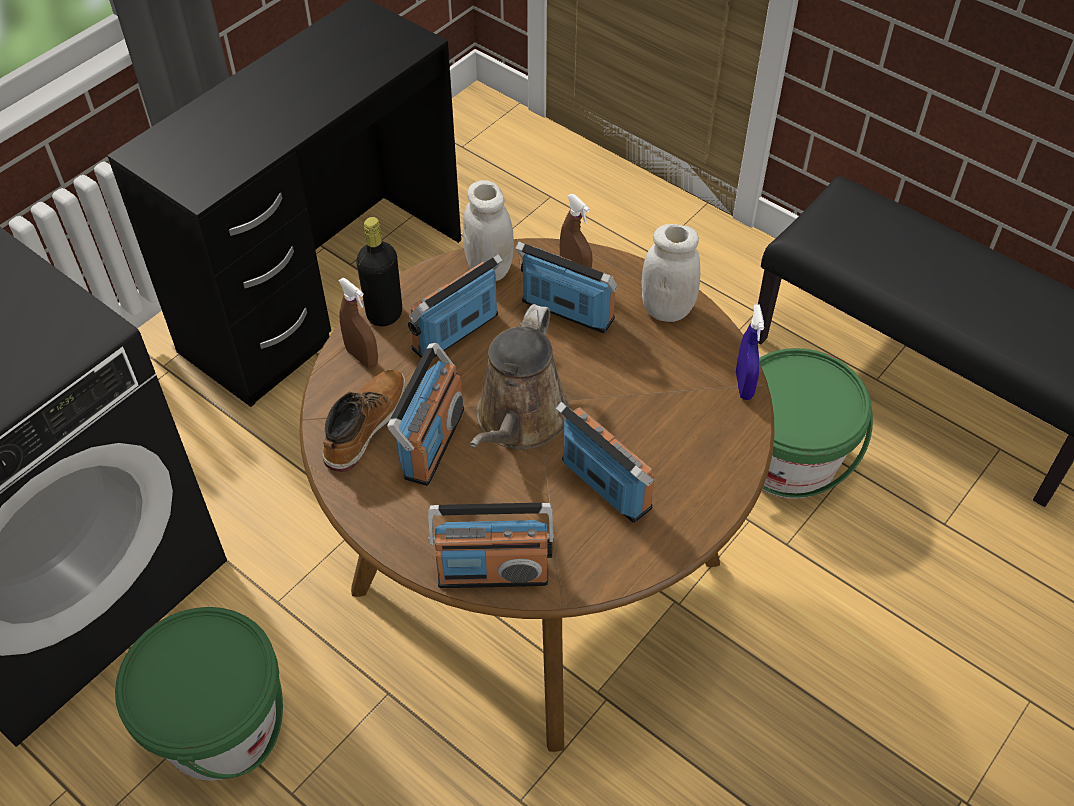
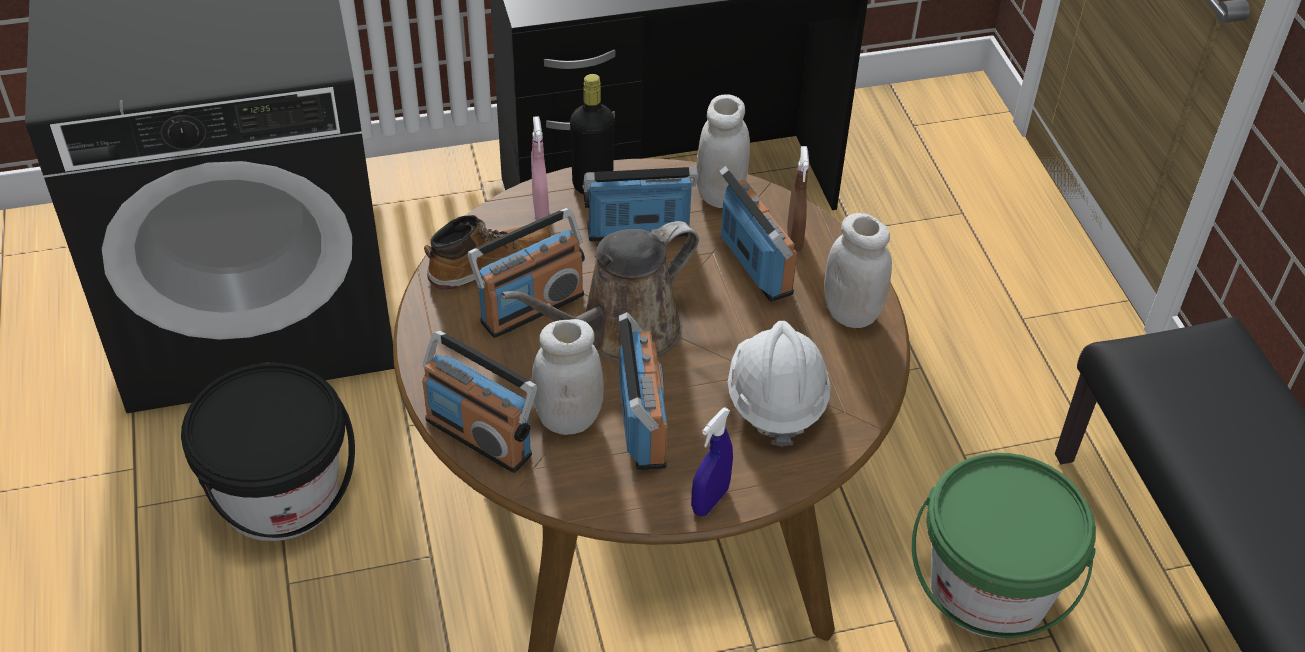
camera: 35 degrees right, 5 degrees down
(220, 726) = (280, 494): green bucket -> black bucket
(362, 357) = (540, 209): brown spray bottle -> pink spray bottle
(546, 515) = (568, 418): none -> white jar
(677, 407) = (776, 400): none -> white hard hat
(744, 385) = (859, 417): blue spray bottle -> blue spray bottle (710, 500)

